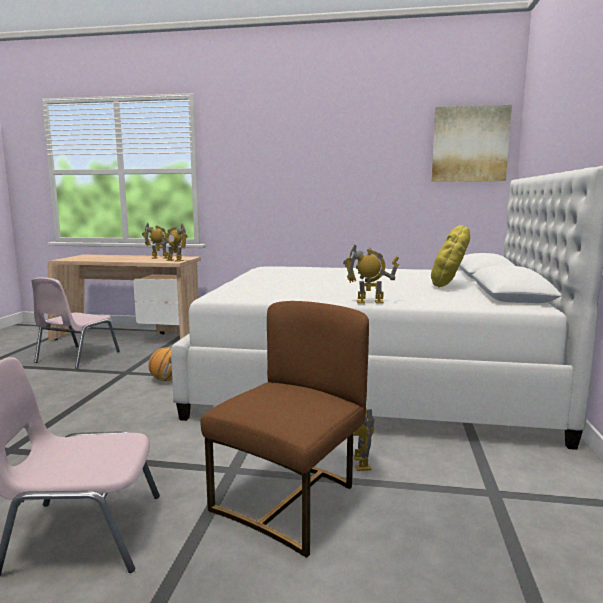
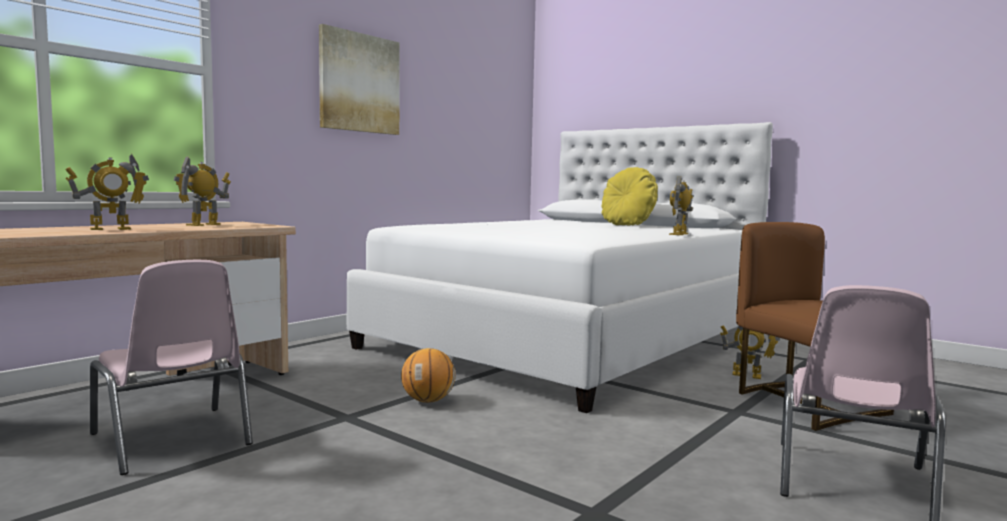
camera: 60 degrees left, 5 degrees down
(174, 260) = (261, 225): toy robot -> toy robot (110, 229)
(470, 144) = (504, 92): picture -> picture (359, 83)

